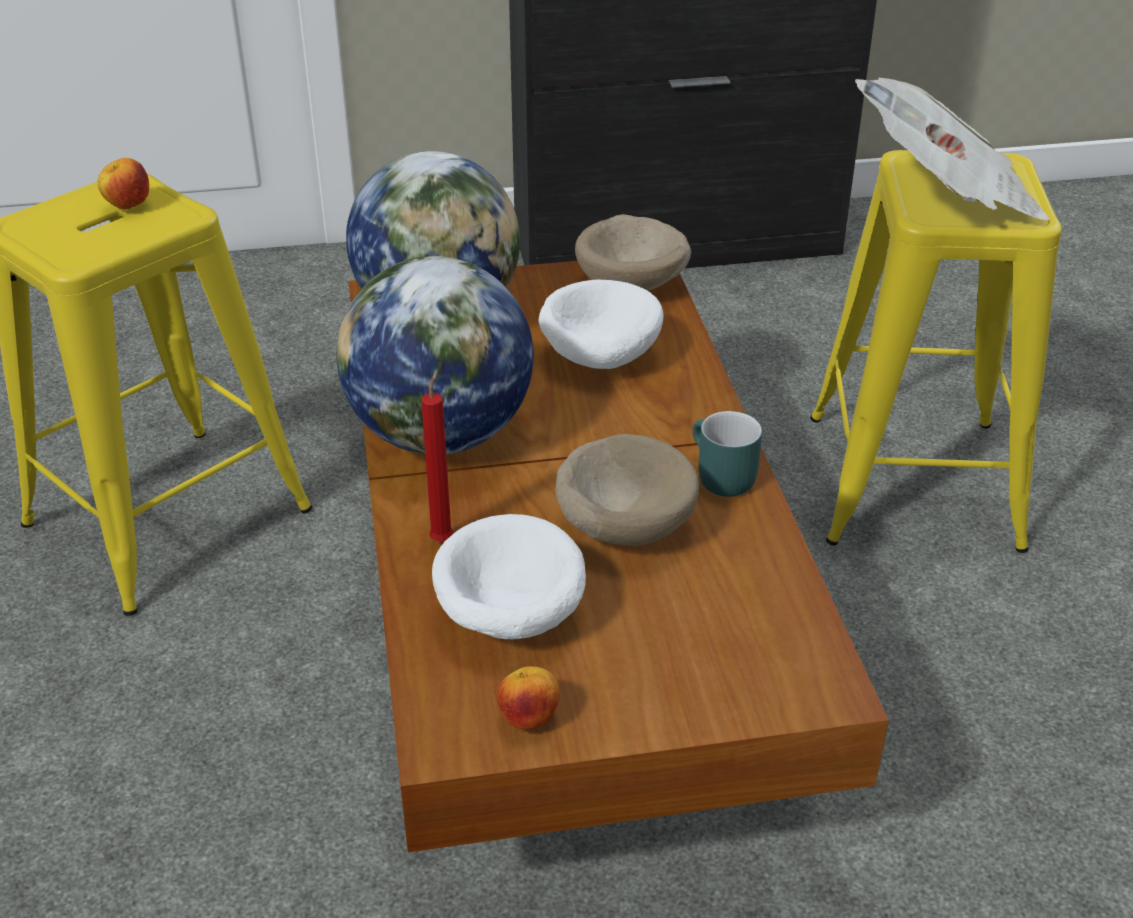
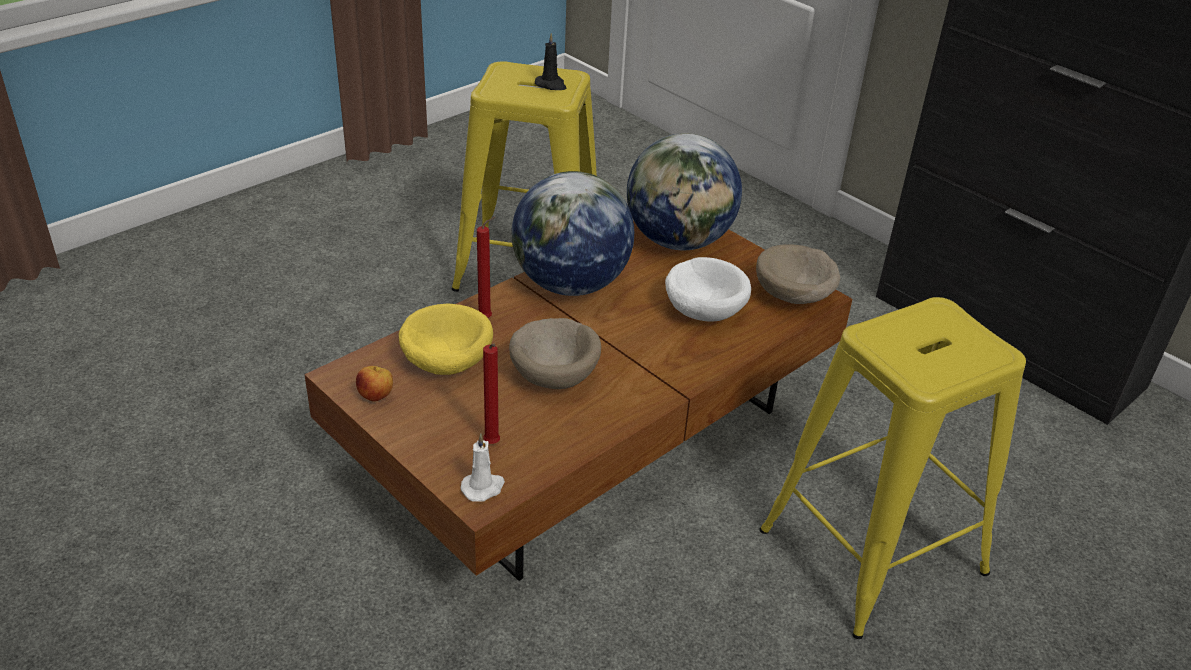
camera: 55 degrees right, 0 degrees up
(128, 206) = (551, 85): apple -> black candle
(508, 616) = (445, 362): white bowl -> yellow bowl
(717, 477) = (632, 396): turquoise mug -> none
(726, 637) = (492, 445): none -> red candle
(807, 678) = (483, 487): none -> white candle
(946, 198) = (904, 337): newspaper -> none

